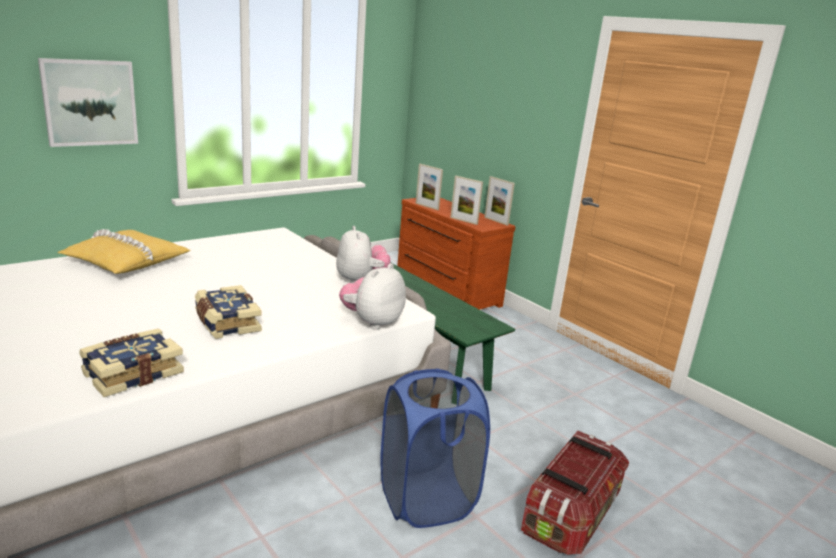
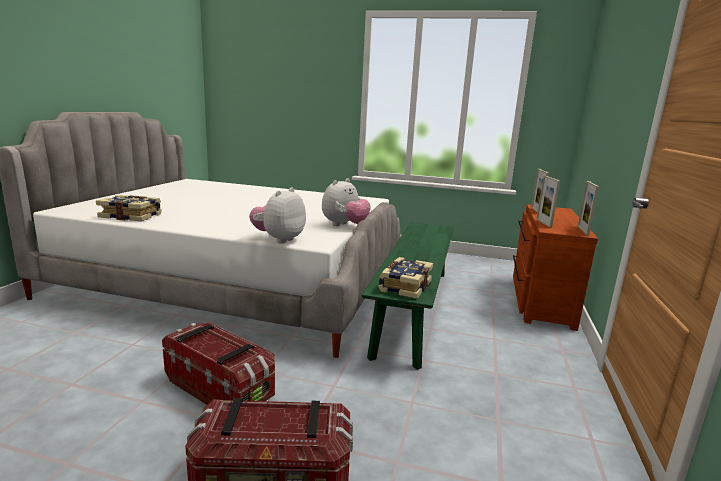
camera: 55 degrees right, 5 degrees down
(90, 102) = (312, 106): picture -> none
(126, 262) = (261, 191): yellow pillow -> none
(226, 323) = (217, 216): book -> book (404, 286)
(372, 322) = (279, 239): plush toy -> plush toy turned 60 degrees counterclockwise
(426, 499) = (220, 389): blue laundry basket -> storage box

